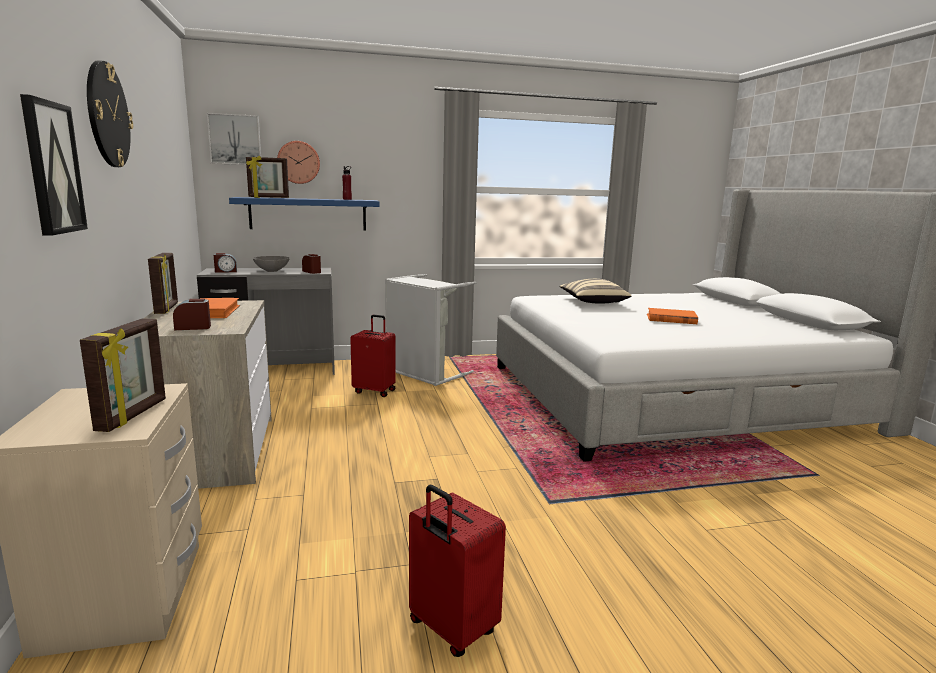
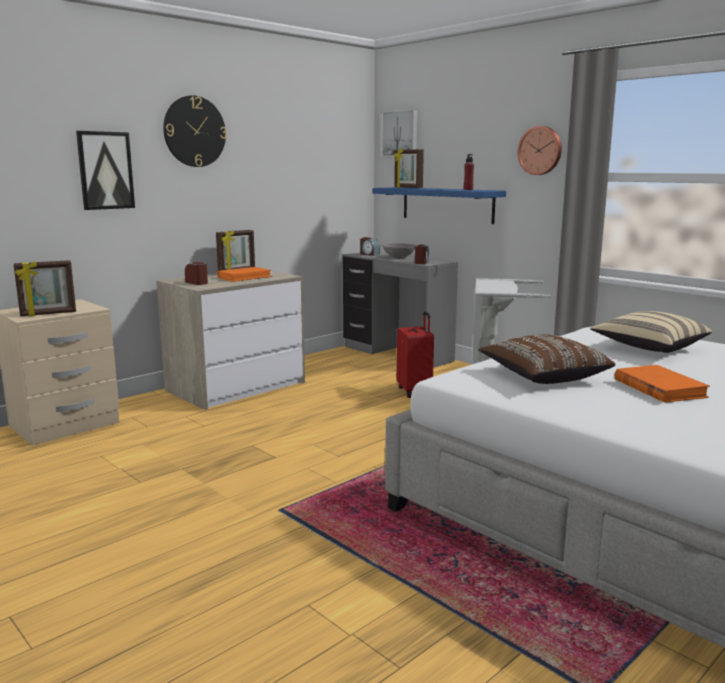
camera: 60 degrees right, 0 degrees up
(298, 162) = (443, 152): wall clock -> wall clock (540, 150)
(451, 629) = (71, 514): red suitcase -> none
(627, 328) = (543, 376): none -> brown pillow

